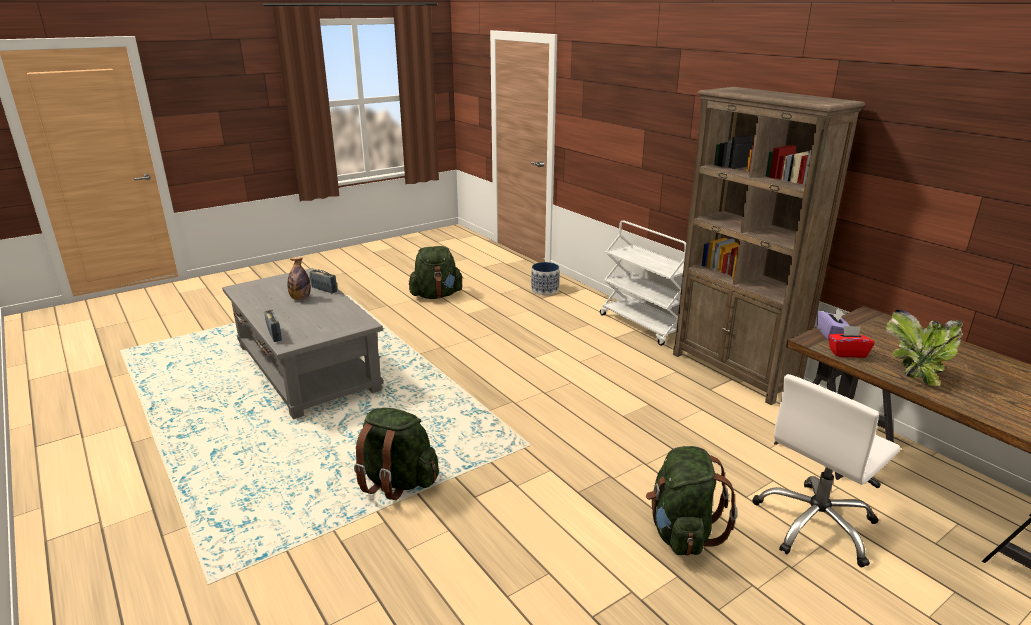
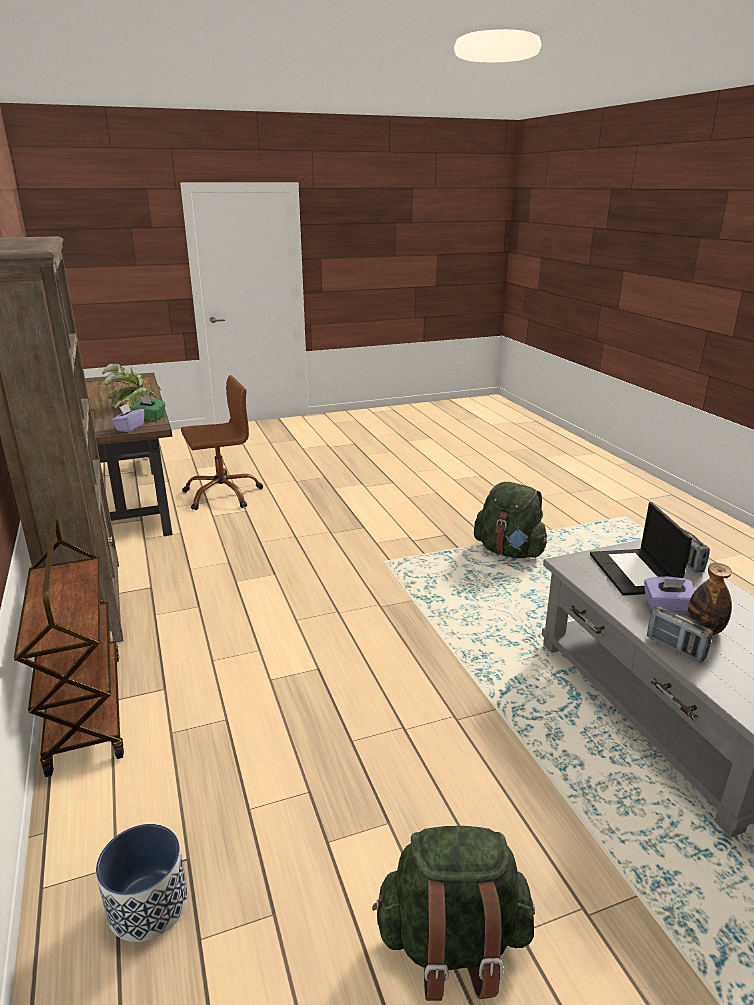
camera: 165 degrees left, 0 degrees up
(313, 306) = (667, 607): none -> purple tissue box
(319, 323) = (634, 572): none -> laptop
(644, 325) = (84, 710): white cart -> brown cart
(682, 532) = (311, 501): green backpack -> none
(816, 524) = (222, 494): white office chair -> brown office chair
(847, 353) = (149, 418): red tissue box -> green tissue box

